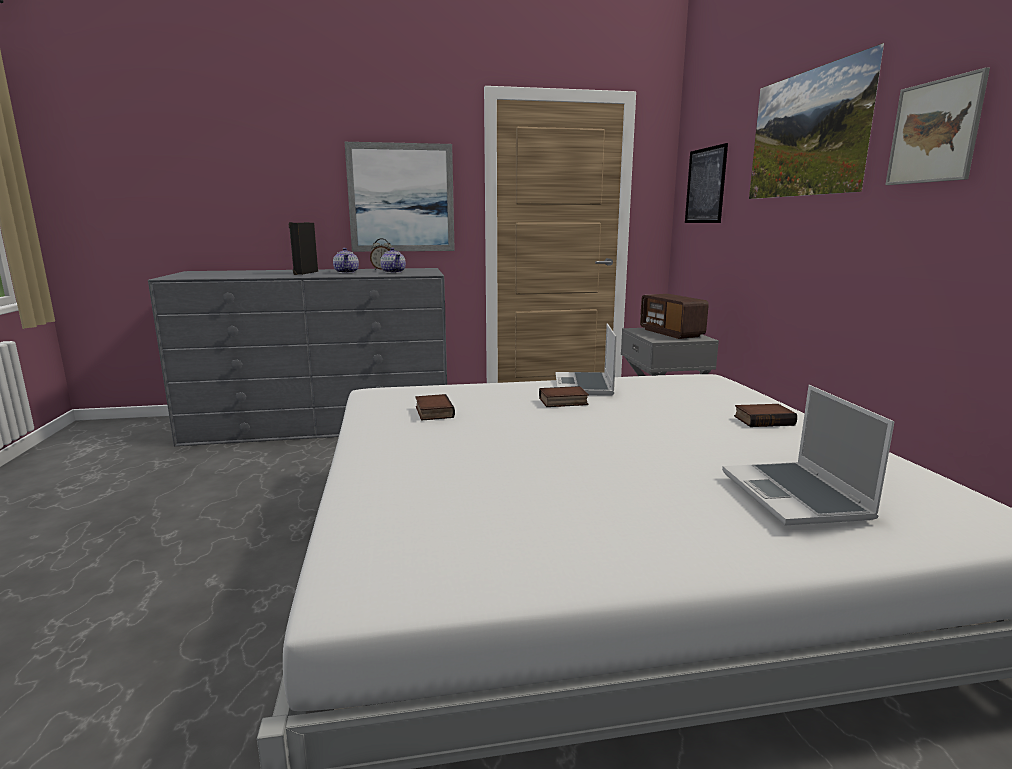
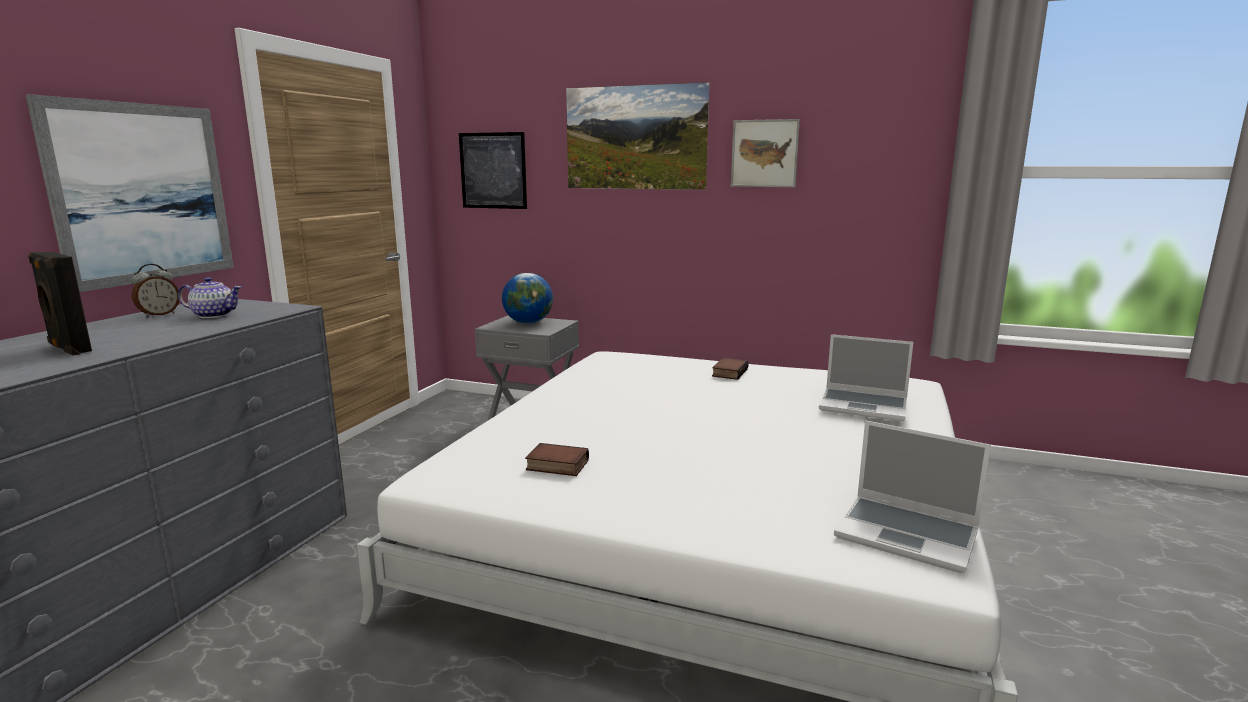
camera: 60 degrees left, 0 degrees up
(346, 272) = (137, 331): teapot -> none
(563, 402) = (610, 410): book -> none
(584, 386) = (572, 392): laptop -> laptop (908, 534)
(671, 333) = (528, 323): radio -> globe

